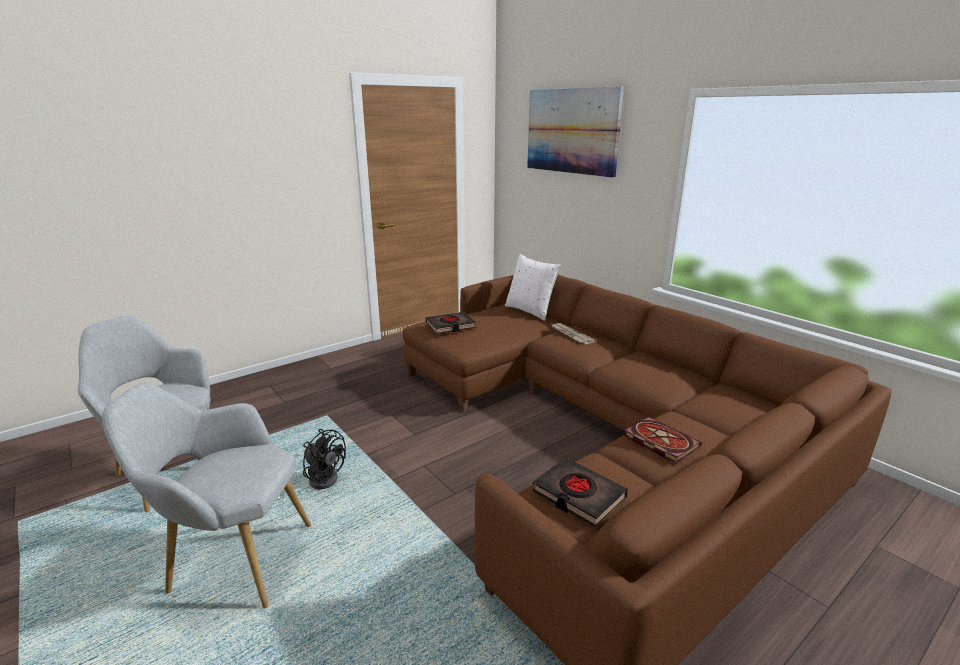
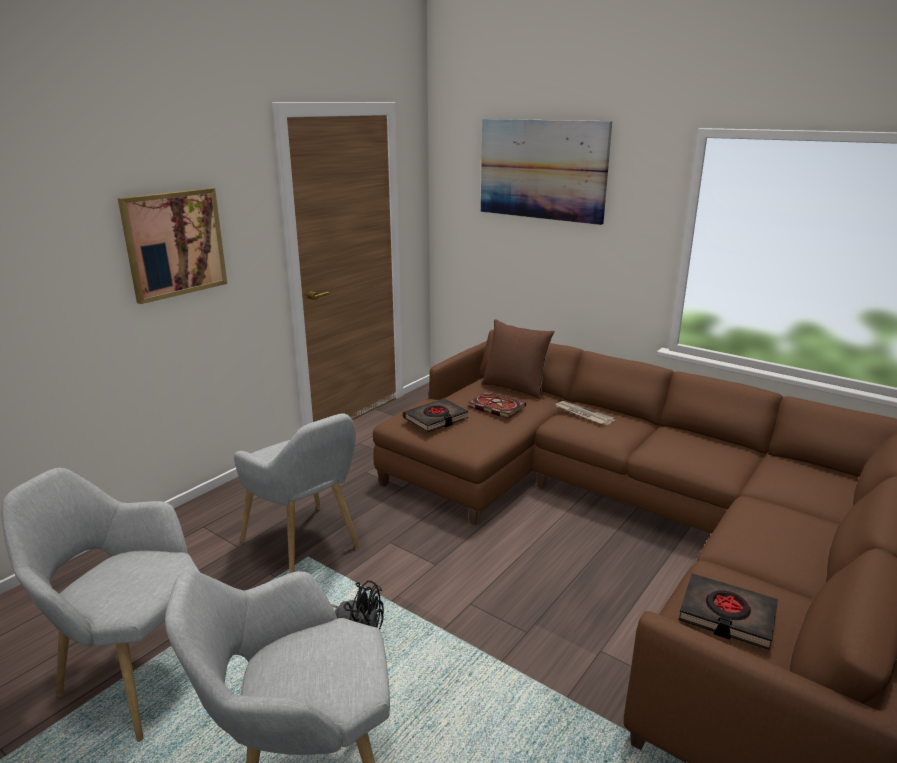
camera: 15 degrees left, 0 degrees up
(262, 174) = (174, 243): none -> picture
(330, 409) = (306, 547): none -> grey armchair
(530, 311) = (515, 388): white pillow -> brown pillow
(658, 441) = (760, 535): book -> book (495, 407)

